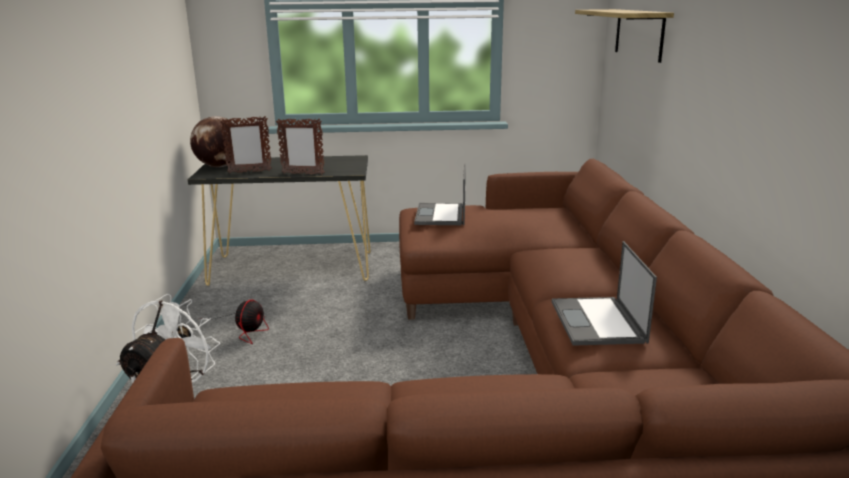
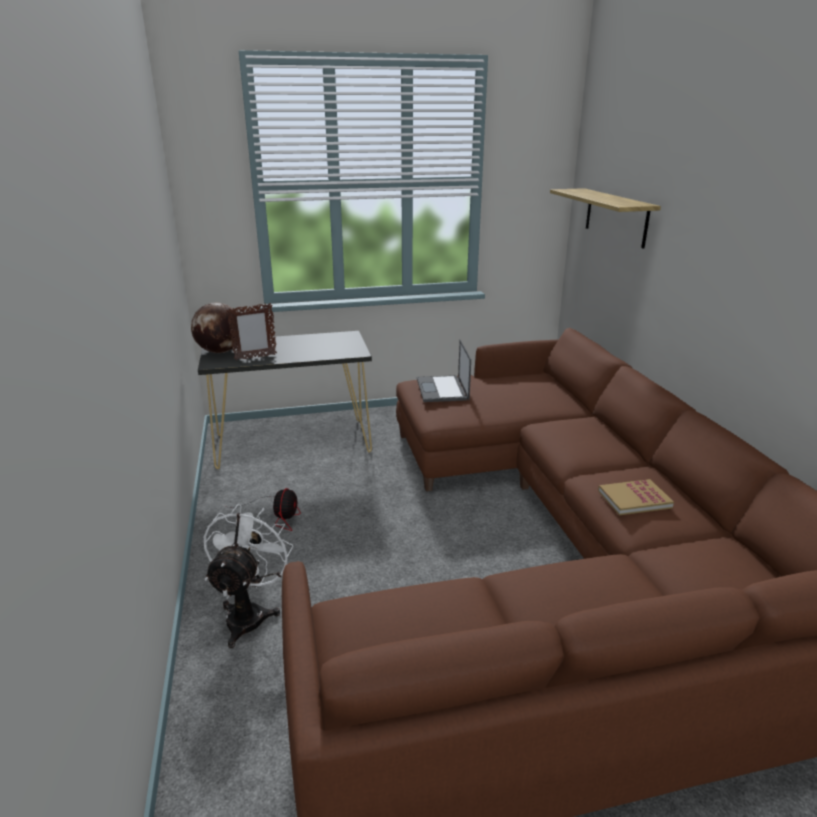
camera: 10 degrees left, 5 degrees up
(303, 174) = (310, 357): picture frame -> none
(598, 322) = (634, 499): laptop -> book

